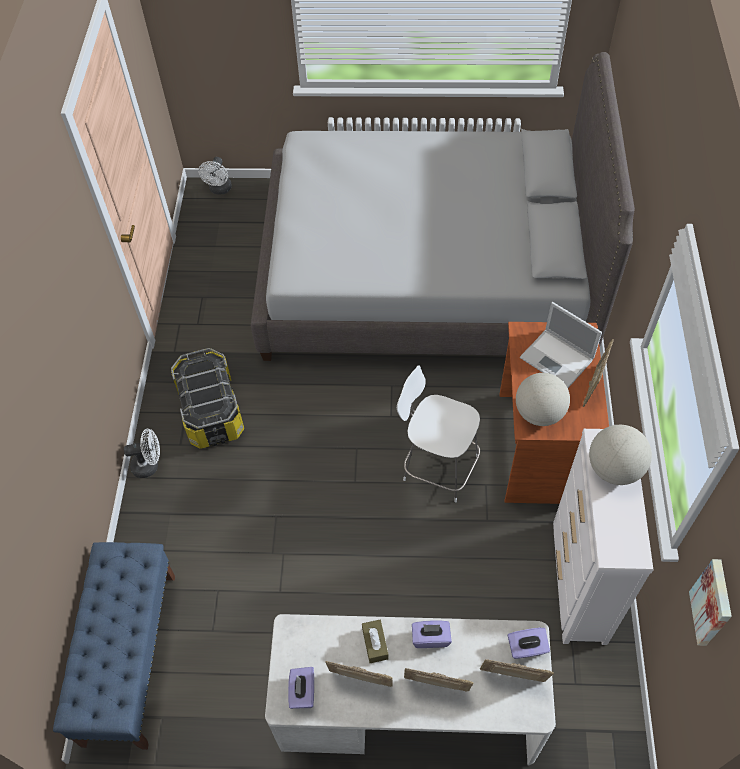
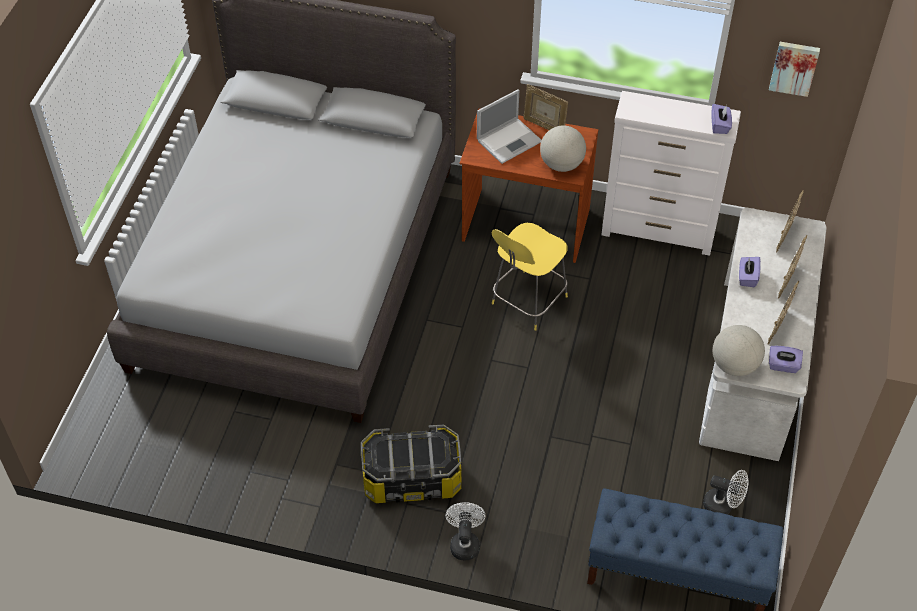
camera: 80 degrees left, 5 degrees down
(219, 190) = (85, 435): white fan -> white fan (723, 505)
(375, 643) = (747, 313): brown tissue box -> none
(438, 466) = (527, 302): white stool -> yellow stool
(527, 648) = (762, 223): purple tissue box -> purple tissue box (720, 125)
(614, 468) = (655, 109): globe -> globe (734, 365)

